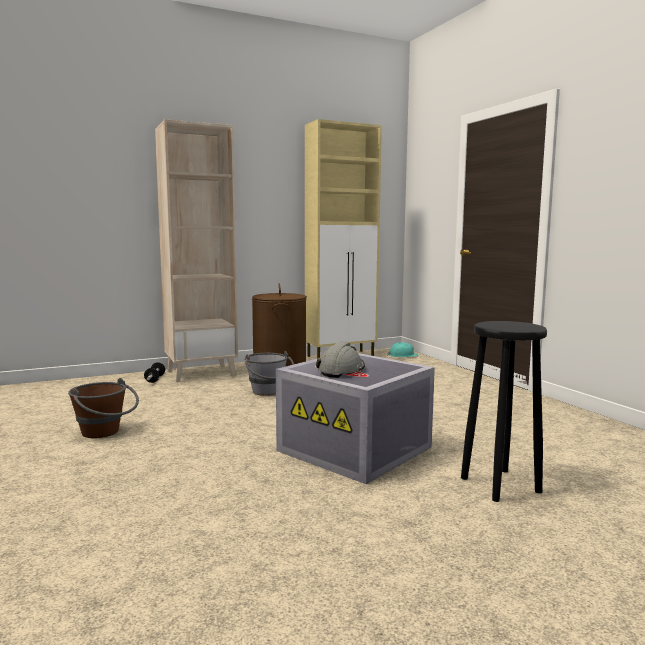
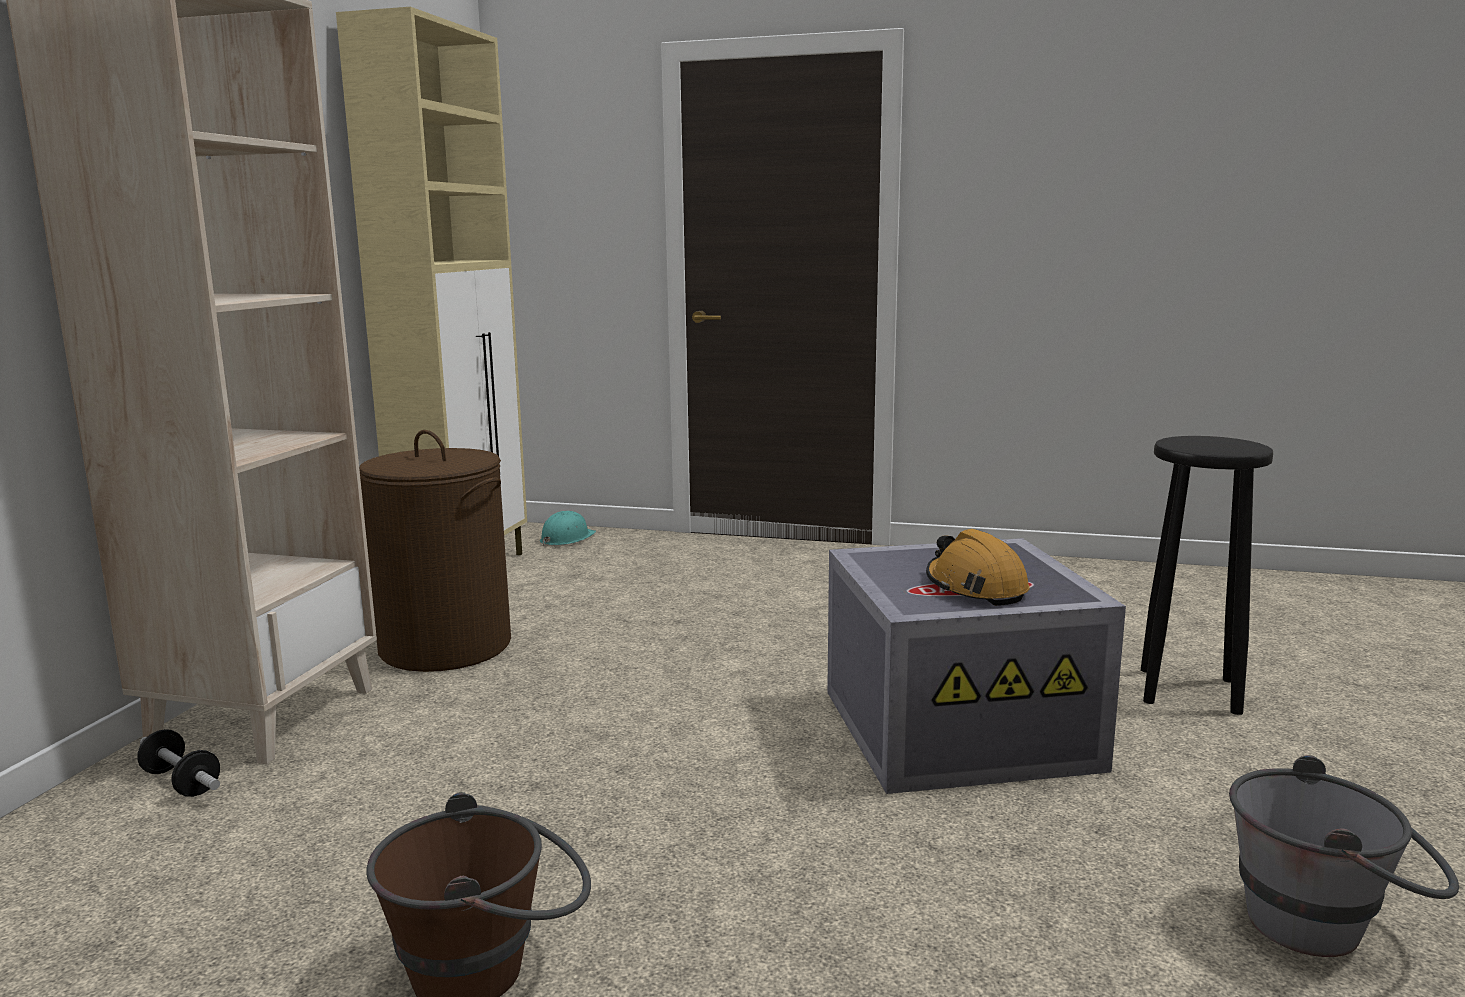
camera: 50 degrees left, 5 degrees up
(268, 393) = (555, 697): grey bucket -> grey bucket (1327, 926)
(341, 371) = (975, 588): grey hard hat -> orange hard hat

